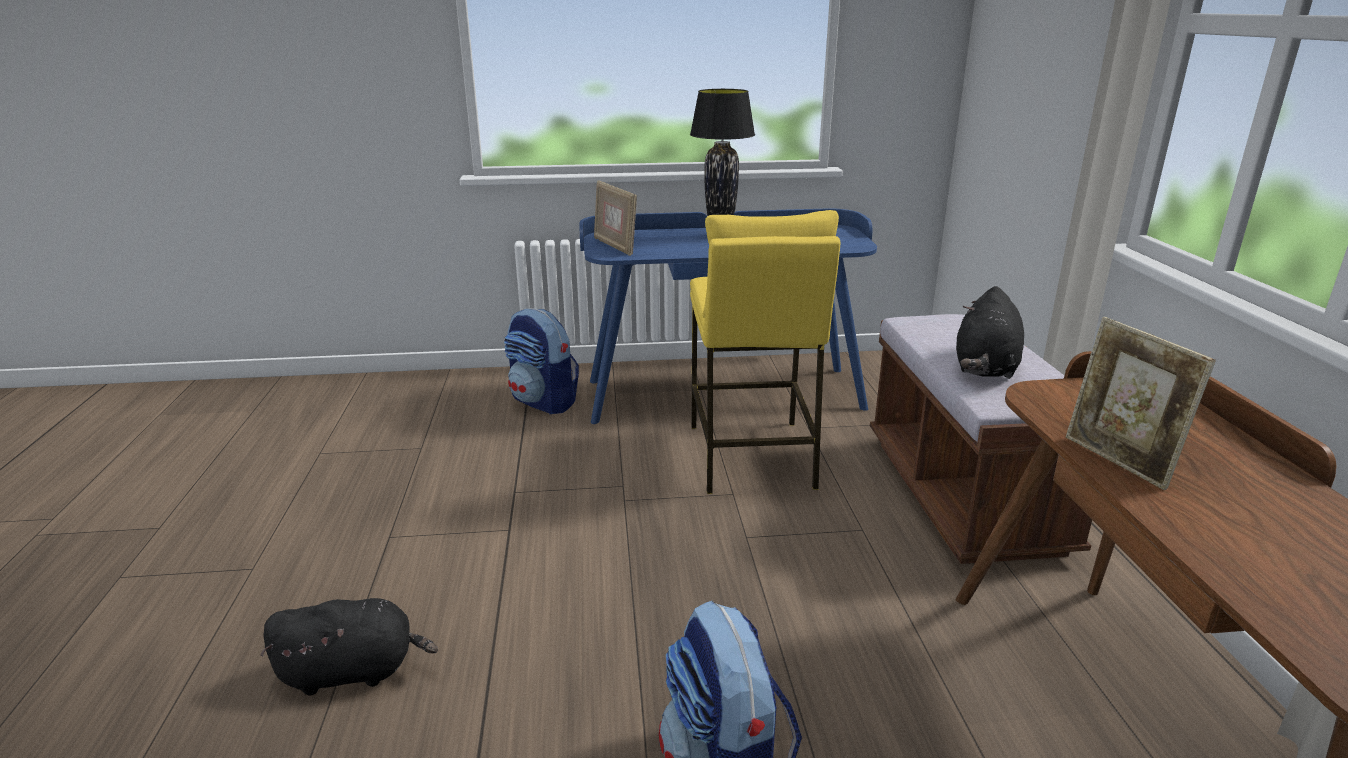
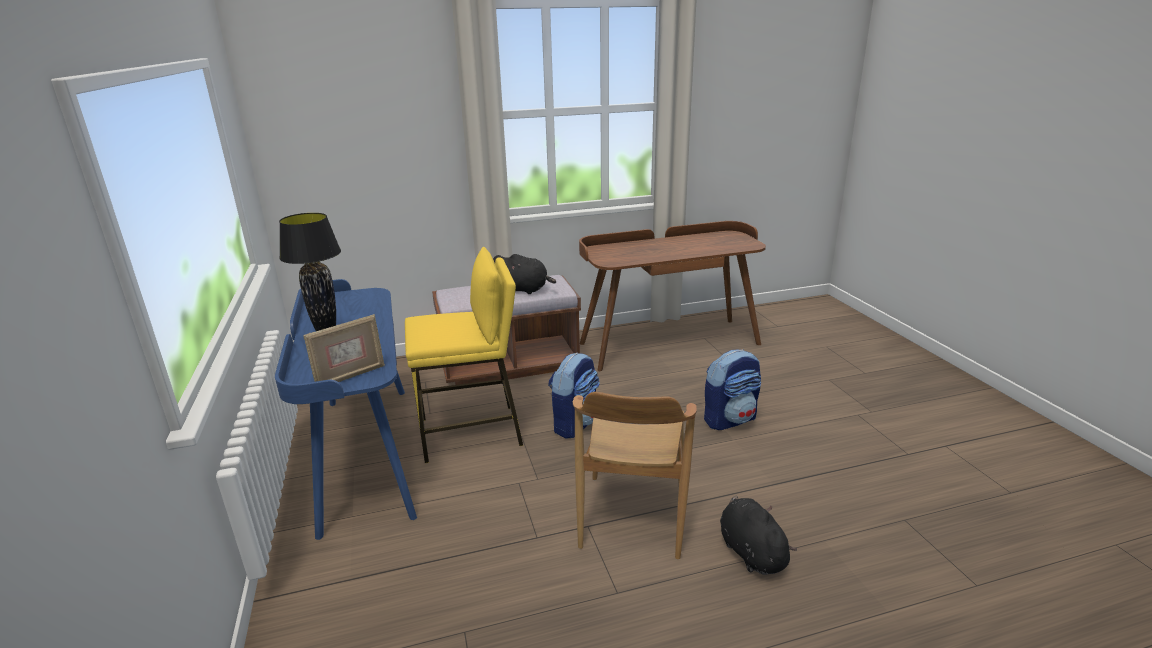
camera: 100 degrees left, 0 degrees up
(504, 569) = (632, 515): none -> brown chair
(544, 402) = (363, 563): backpack -> backpack (575, 424)
(1118, 462) = (658, 256): picture frame -> none

